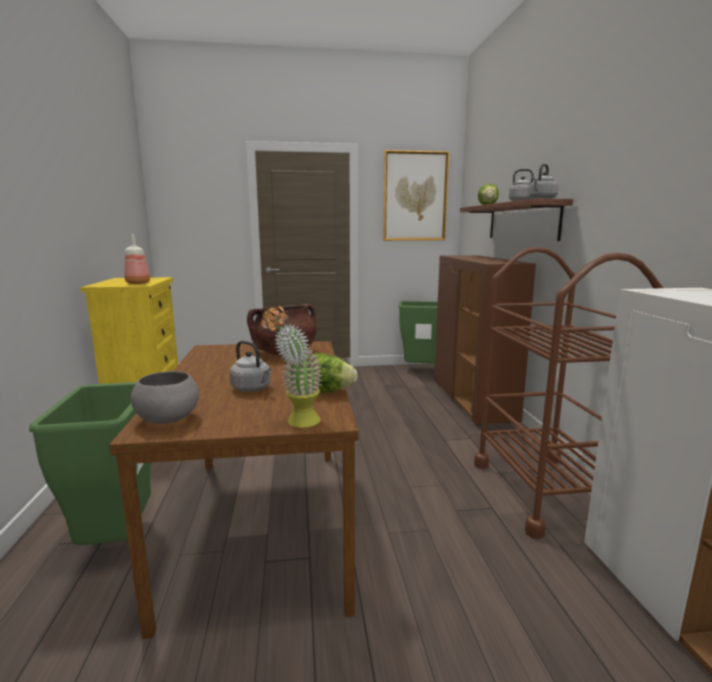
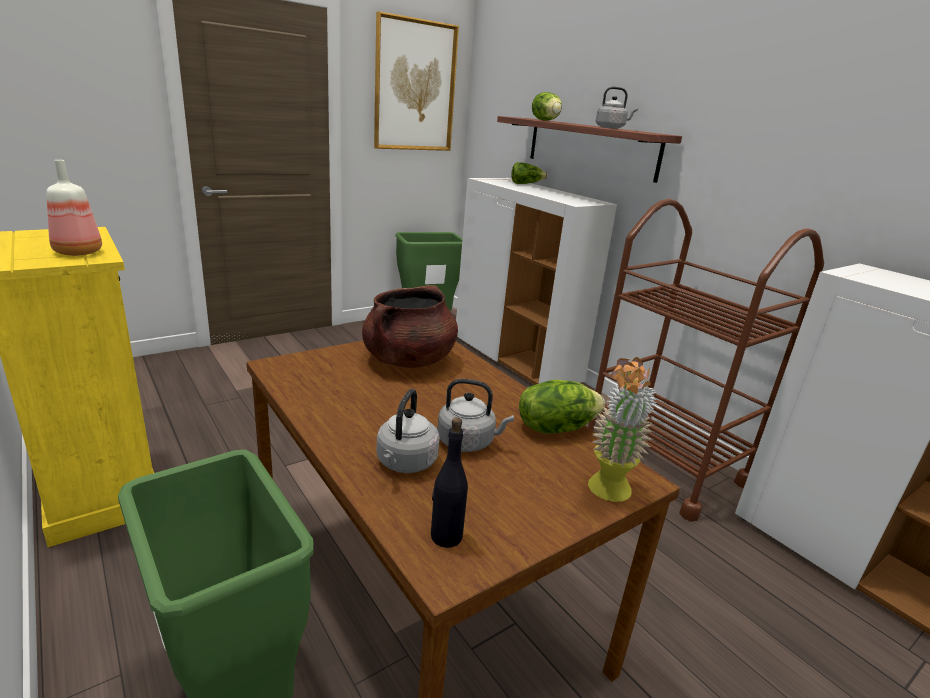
camera: 30 degrees left, 10 degrees up
(167, 420) = (446, 536): grey bowl -> black bottle
(473, 401) = (516, 360): brown cabinet -> white cabinet
(482, 257) = (526, 184): none -> lettuce
(541, 199) = (647, 132): grey kettle -> grey kettle (405, 463)

